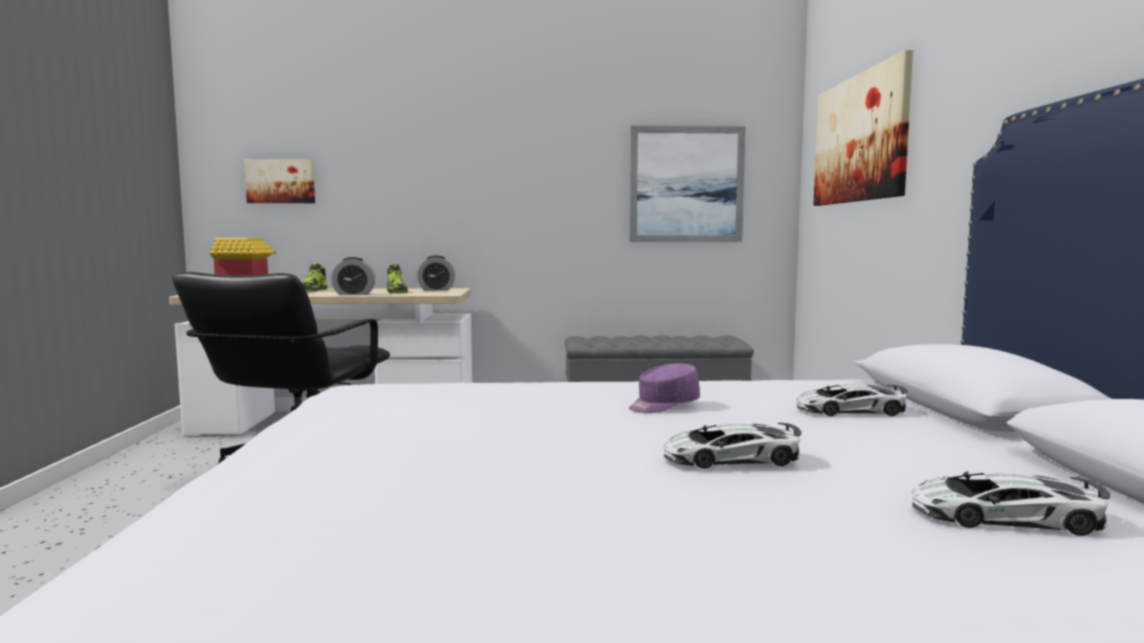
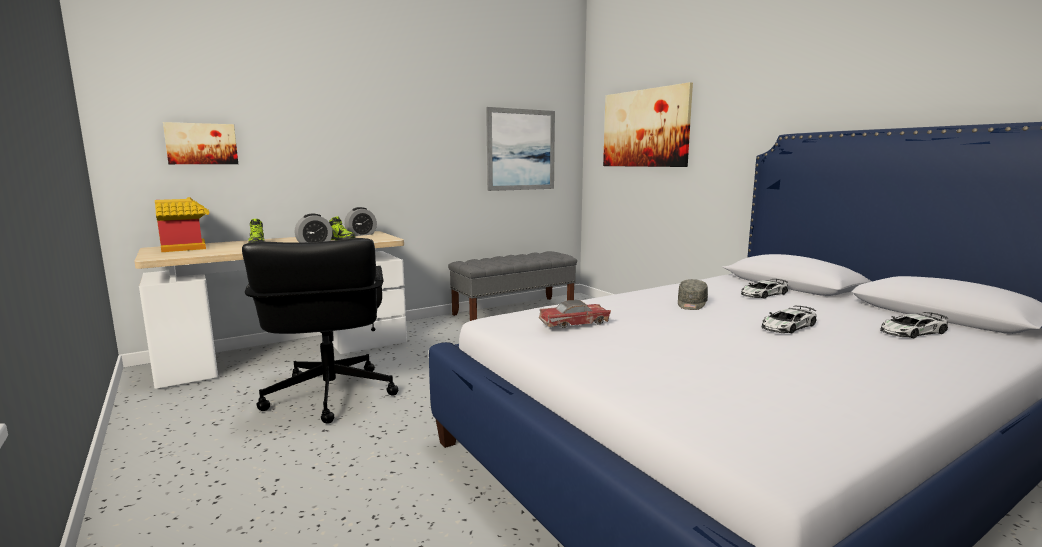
camera: 30 degrees left, 5 degrees up
(410, 400) = (574, 323): none -> toy car
(663, 405) = (691, 304): purple cap -> grey cap

